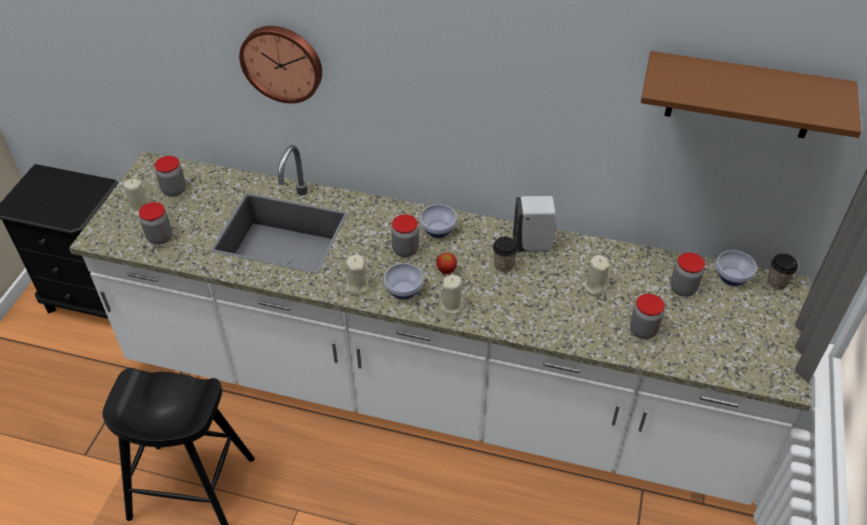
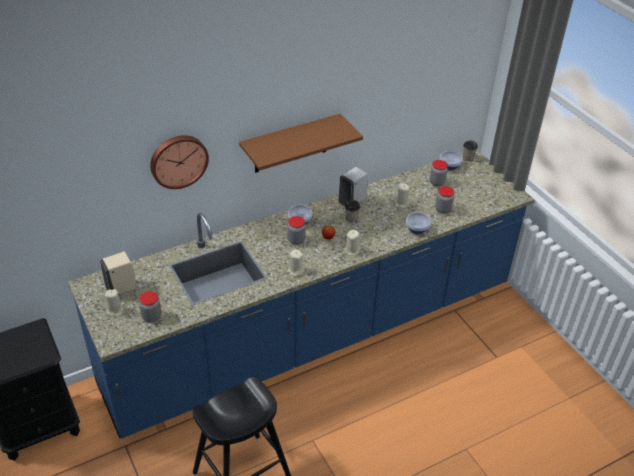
camera: 45 degrees left, 5 degrees down
(174, 190) = (122, 289): jar -> beige soap dispenser
(405, 291) = (321, 258): bowl -> bowl (417, 229)
(433, 393) = (313, 335): white counter -> blue counter
(742, 96) = (435, 65): brown shelf -> brown shelf (290, 144)

